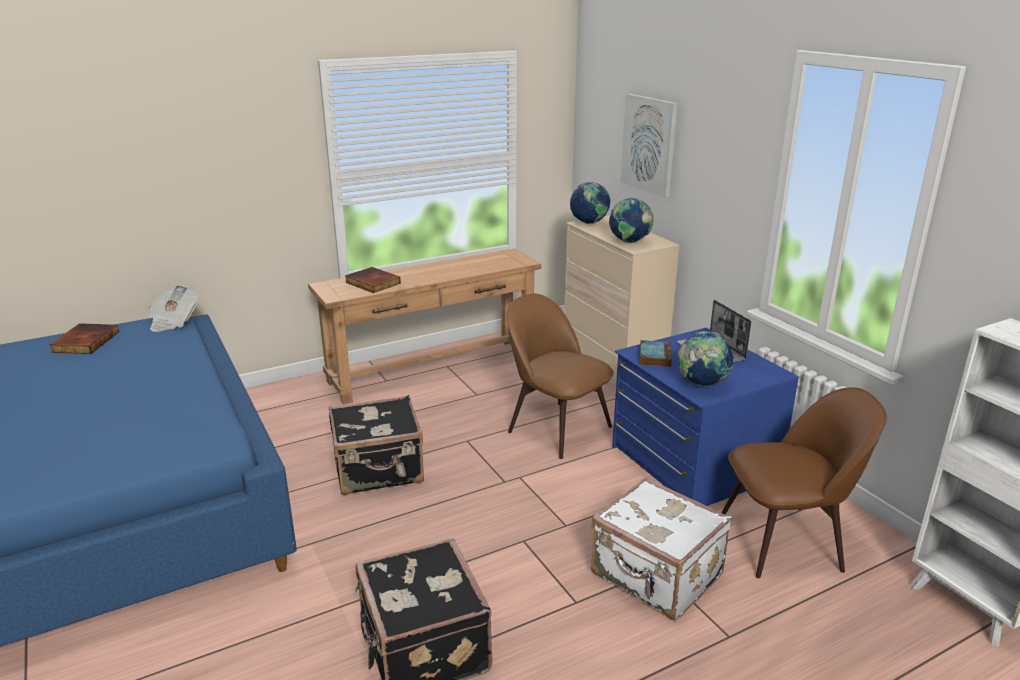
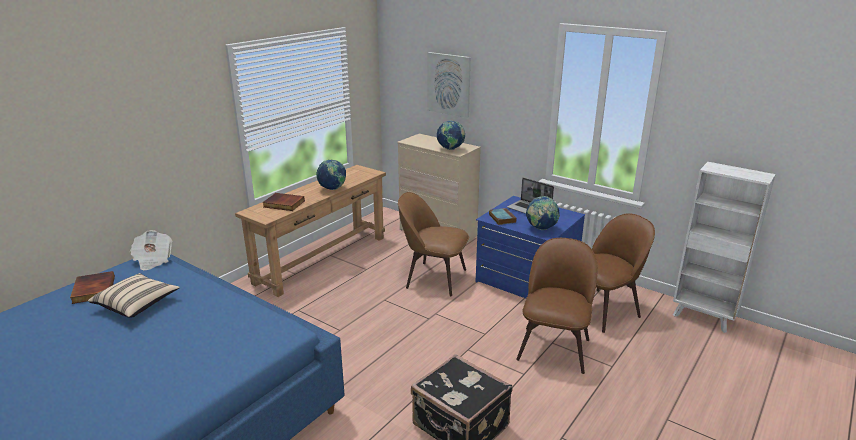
camera: 25 degrees left, 0 degrees up
(106, 368) = (137, 304): none -> beige pillow
(379, 470) = (342, 333): black suitcase -> none
(589, 223) = (412, 140): globe -> globe (332, 189)
(656, 576) = (554, 347): white suitcase -> brown chair

